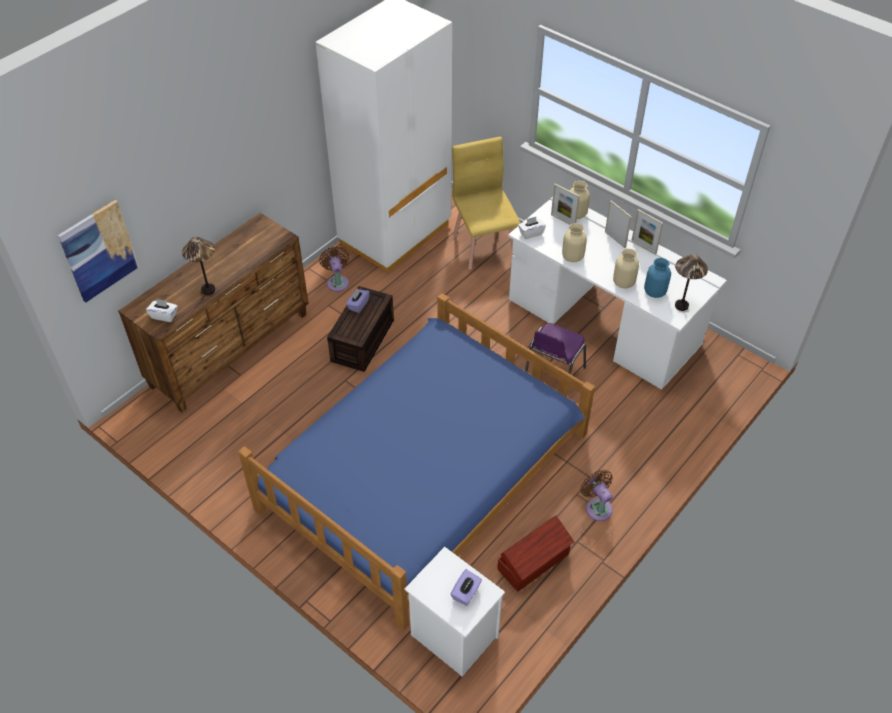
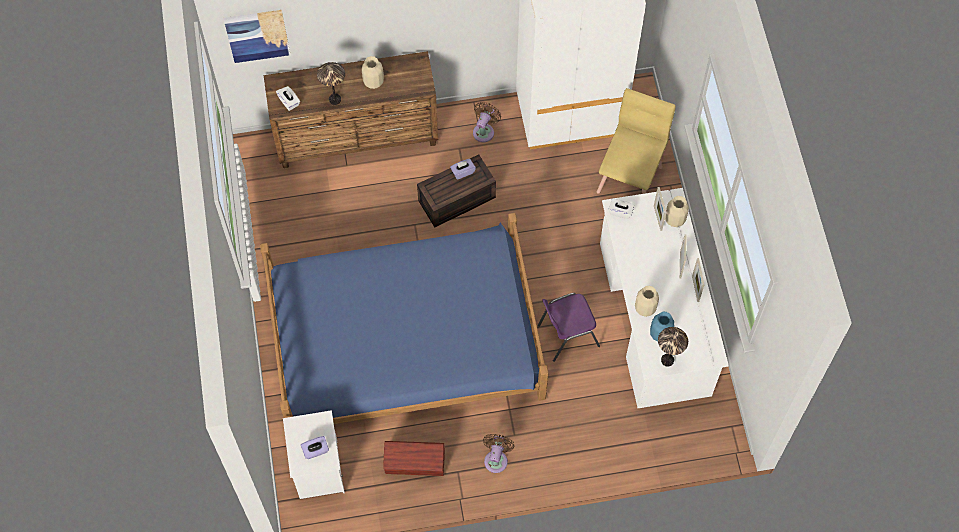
camera: 40 degrees right, 15 degrees up
(572, 256) = (630, 256): beige vase -> beige vase (373, 81)

